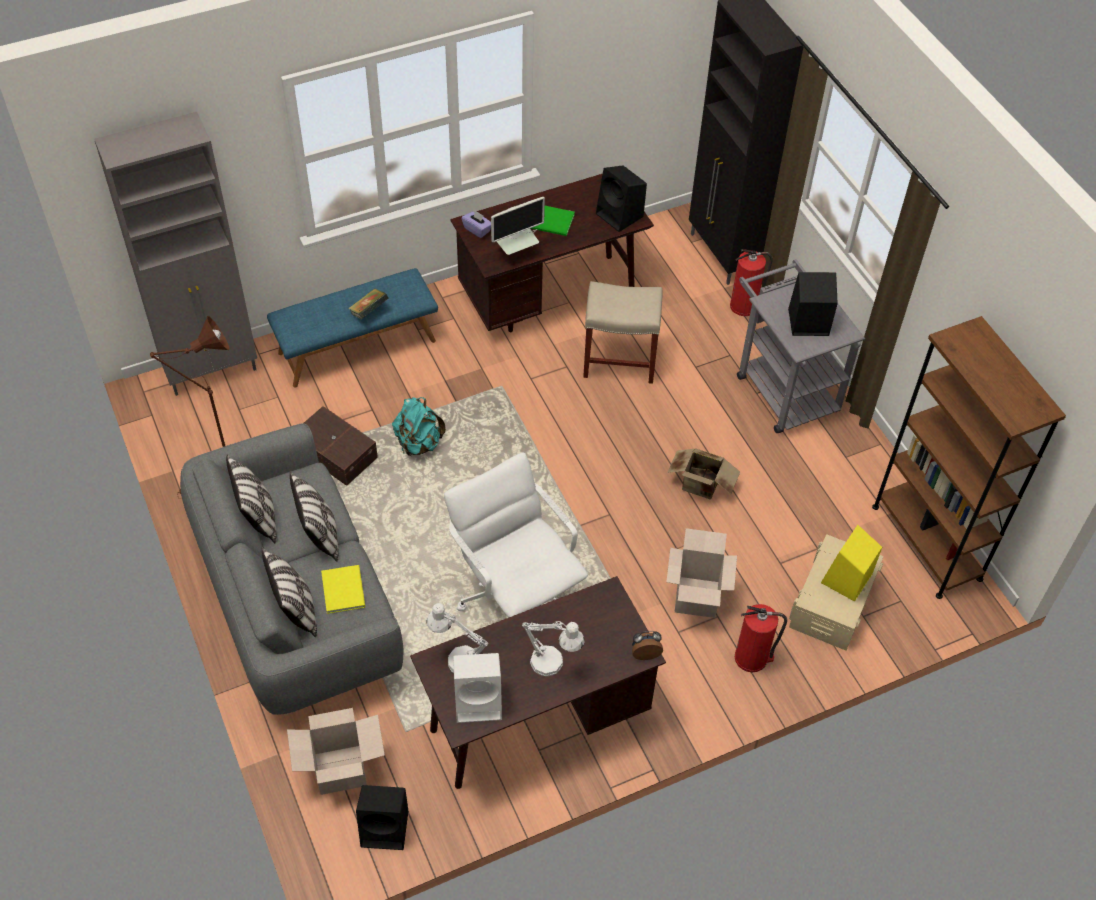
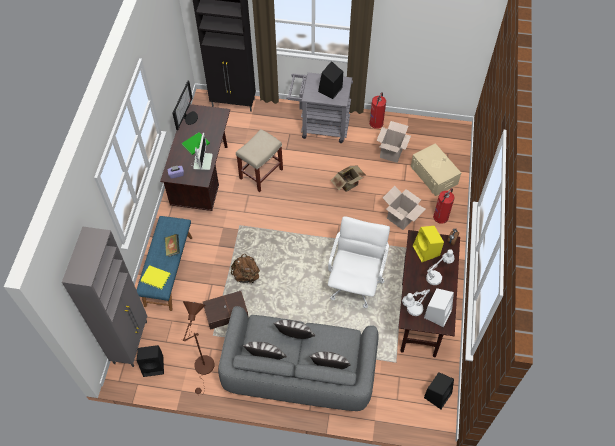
camera: 55 degrees left, 5 degrees up
(341, 770) = (399, 398): cardboard box -> cardboard box (391, 153)
(344, 588) = (332, 340): yellow book -> yellow book (155, 277)
(418, 443) = (246, 275): turquoise backpack -> brown backpack
(515, 594) = (355, 282): white office chair -> white office chair turned 105 degrees clockwise
(593, 188) = (189, 117): none -> monitor
(620, 215) = (214, 117): black speaker -> black speaker (154, 365)
(744, 306) = (268, 113): fire extinguisher -> fire extinguisher (376, 122)
(846, 580) = (438, 161): yellow speaker -> yellow speaker (426, 251)
(926, 542) = (427, 128): brown bookcase -> none

